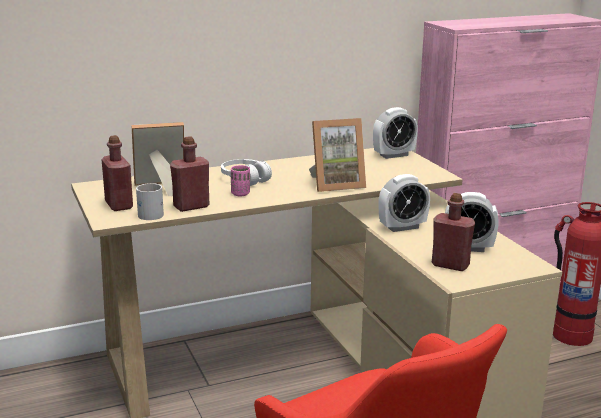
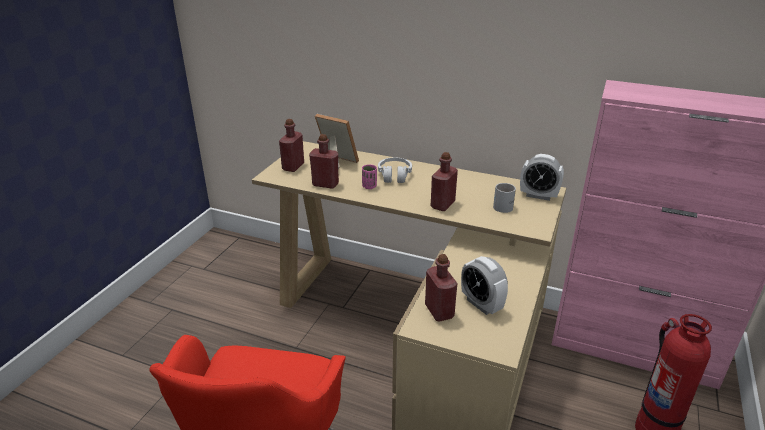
camera: 45 degrees right, 10 degrees up
(151, 213) = (297, 180): white mug -> white mug (505, 206)
(336, 184) = (442, 205): picture frame -> red bottle
(402, 227) = (466, 261): alarm clock -> none

